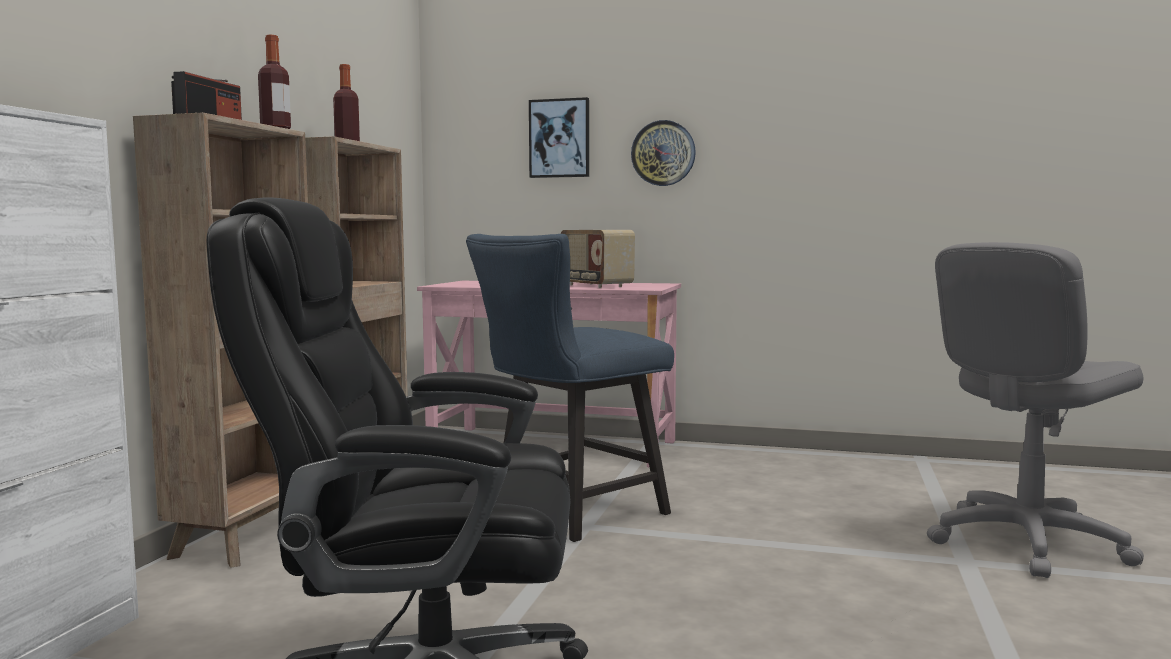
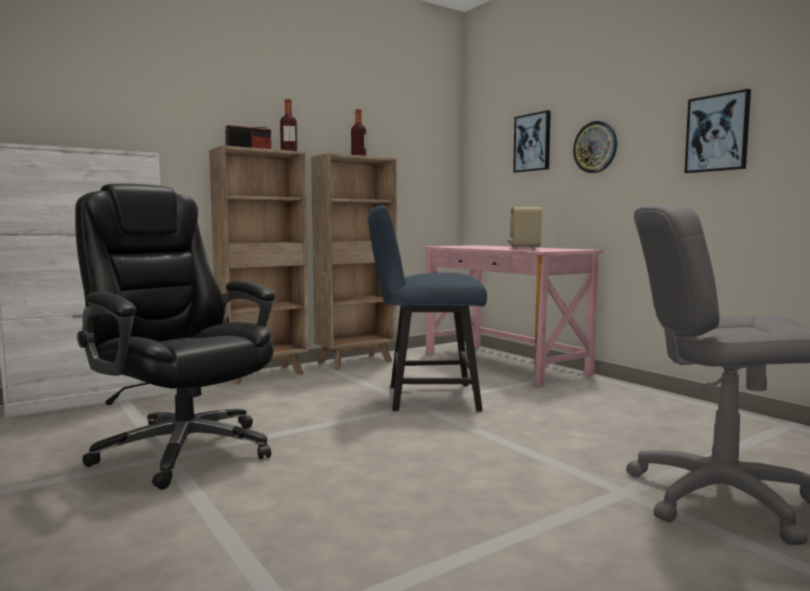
camera: 40 degrees right, 0 degrees up
(826, 151) = (717, 133): none -> picture

